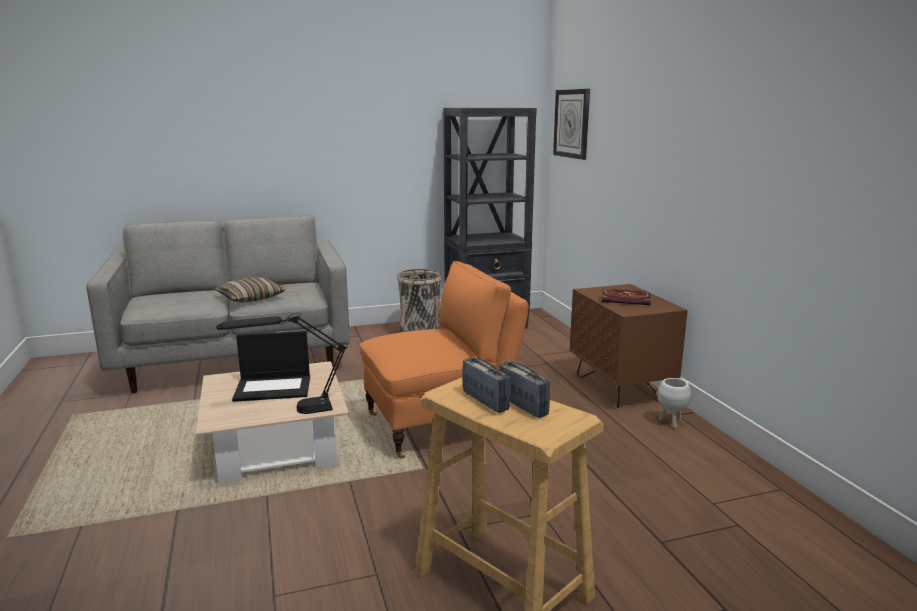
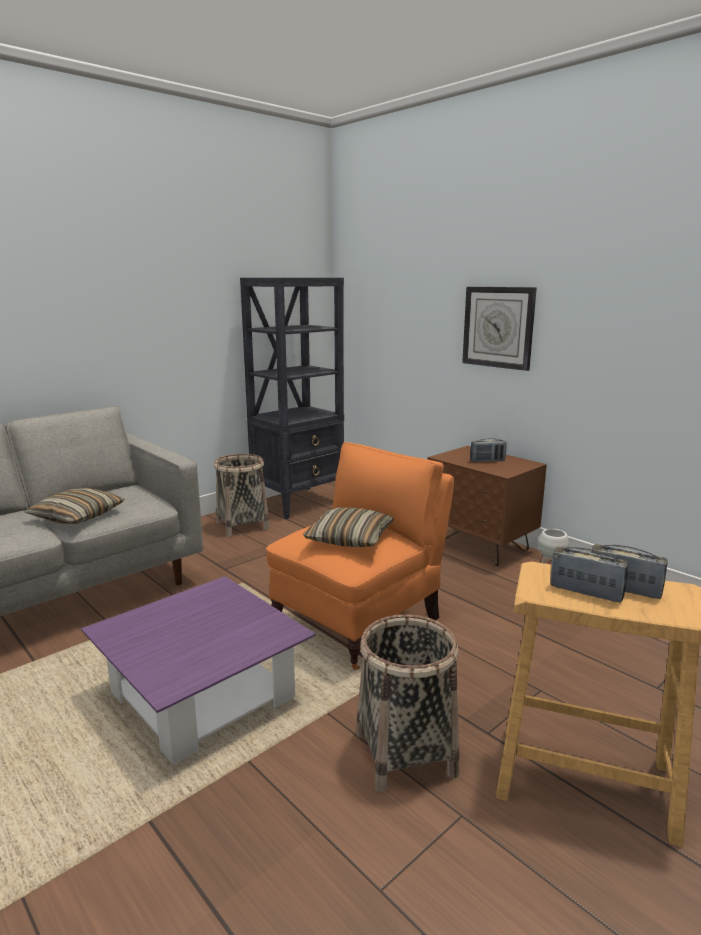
camera: 25 degrees left, 0 degrees up
(274, 388) = (194, 624): laptop -> none
(276, 447) = (202, 695): beige coffee table -> purple coffee table
(290, 411) = (247, 648): black table lamp -> none
(378, 523) = (405, 753): none -> basket
(420, 344) = (350, 538): none -> pillow
(572, 123) = (370, 293): wall clock -> wall clock (498, 327)
(627, 299) = (487, 461): book -> radio

